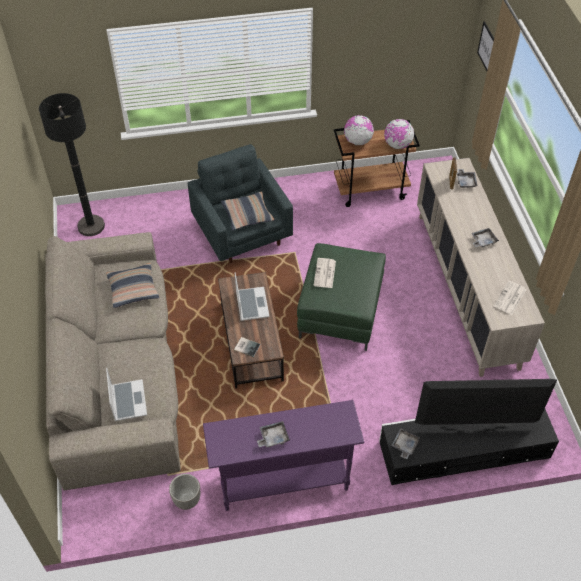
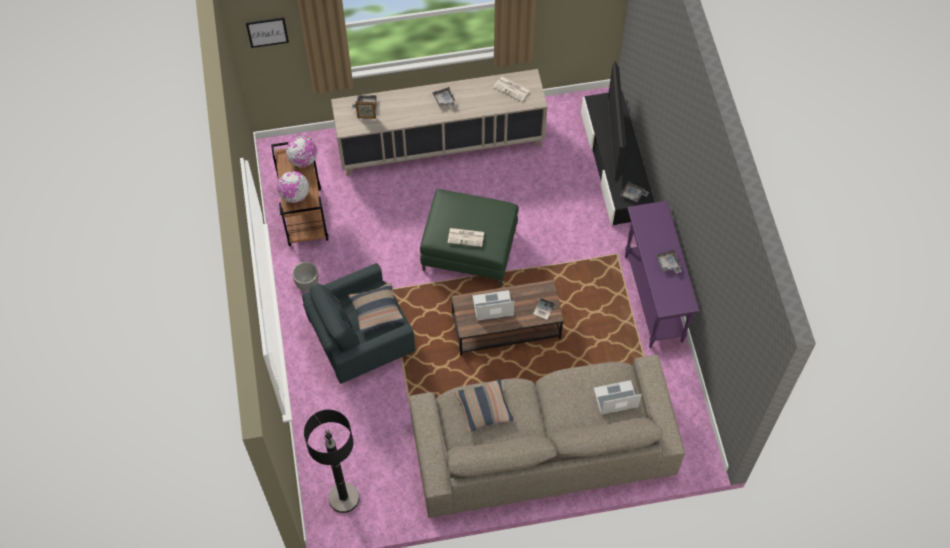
camera: 90 degrees left, 10 degrees up
(186, 500) = (676, 373): planter -> planter (307, 284)

